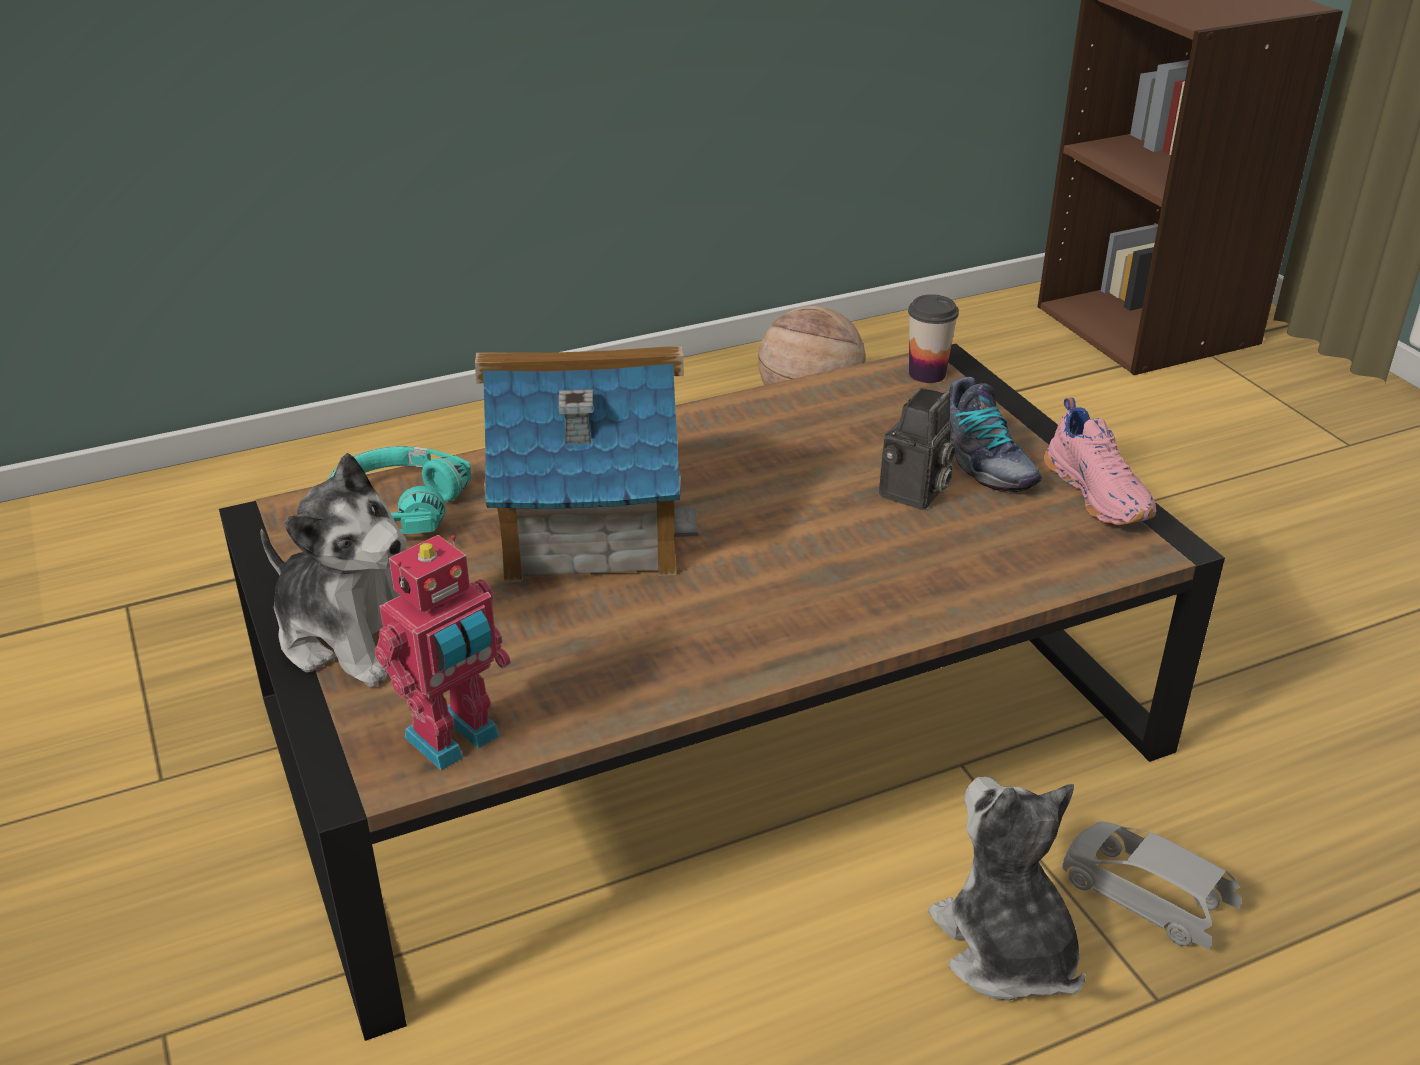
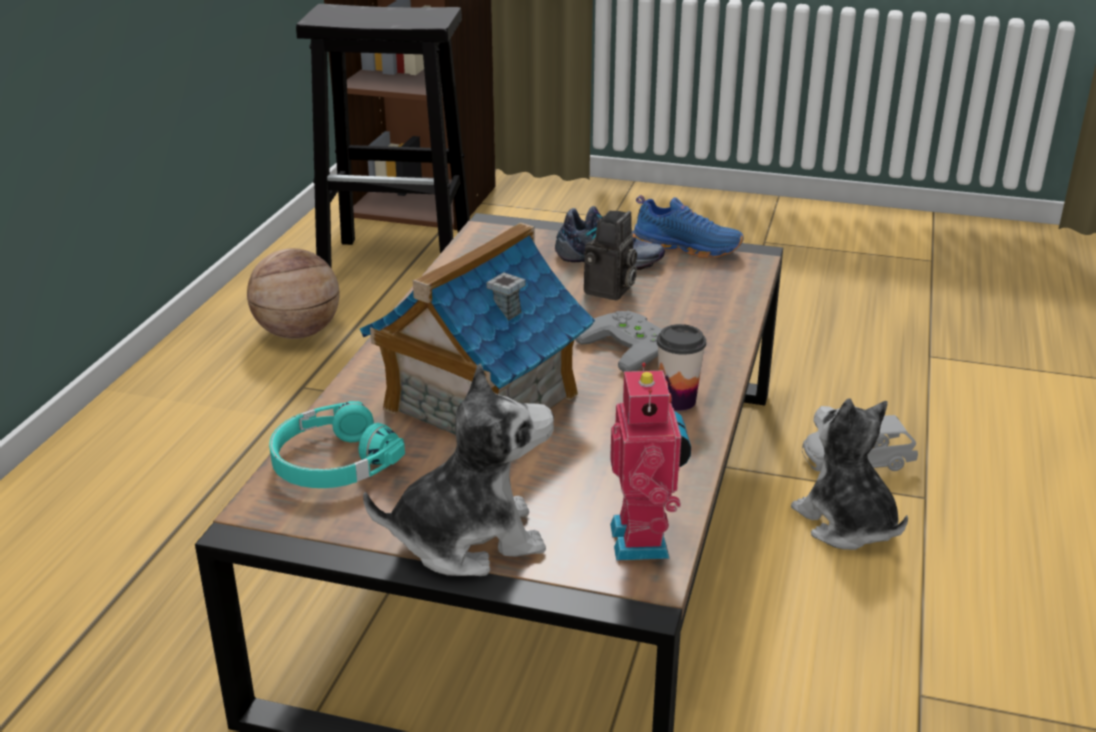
camera: 50 degrees left, 5 degrees down
(817, 563) = (633, 347): none -> grey game controller
(914, 494) = (610, 291): camera -> camera turned 45 degrees clockwise
(927, 374) = (495, 233): cup -> cup (677, 401)
(1005, 949) = (846, 524): plush toy -> plush toy turned 45 degrees clockwise
(1011, 384) = (400, 264): none -> black stool
(1100, 494) = (687, 247): pink shoe -> blue shoe

